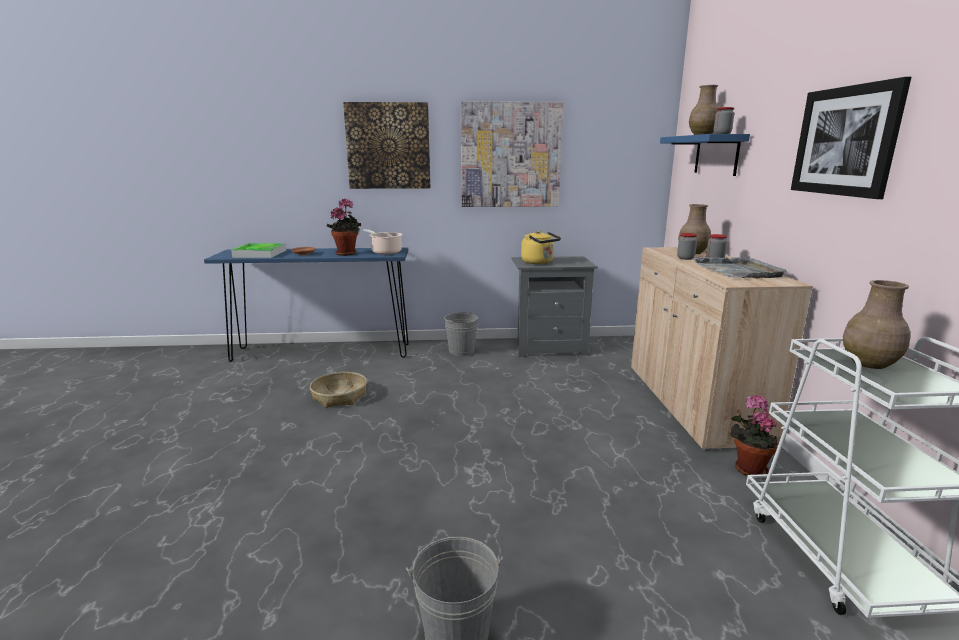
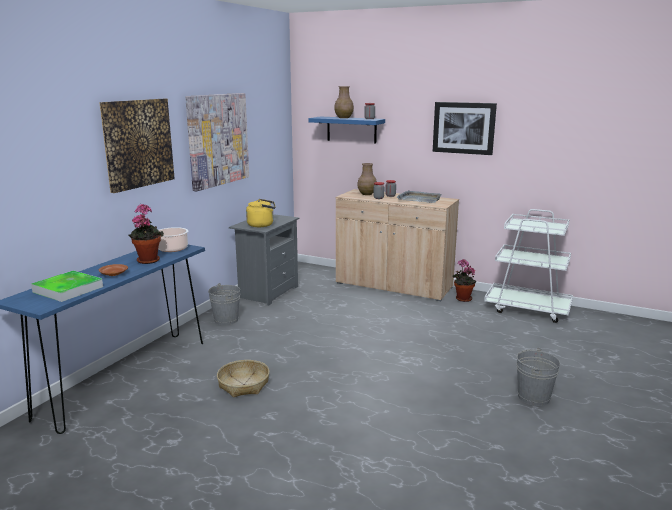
camera: 60 degrees left, 0 degrees up
(869, 364) = (527, 224): brown vase -> none

